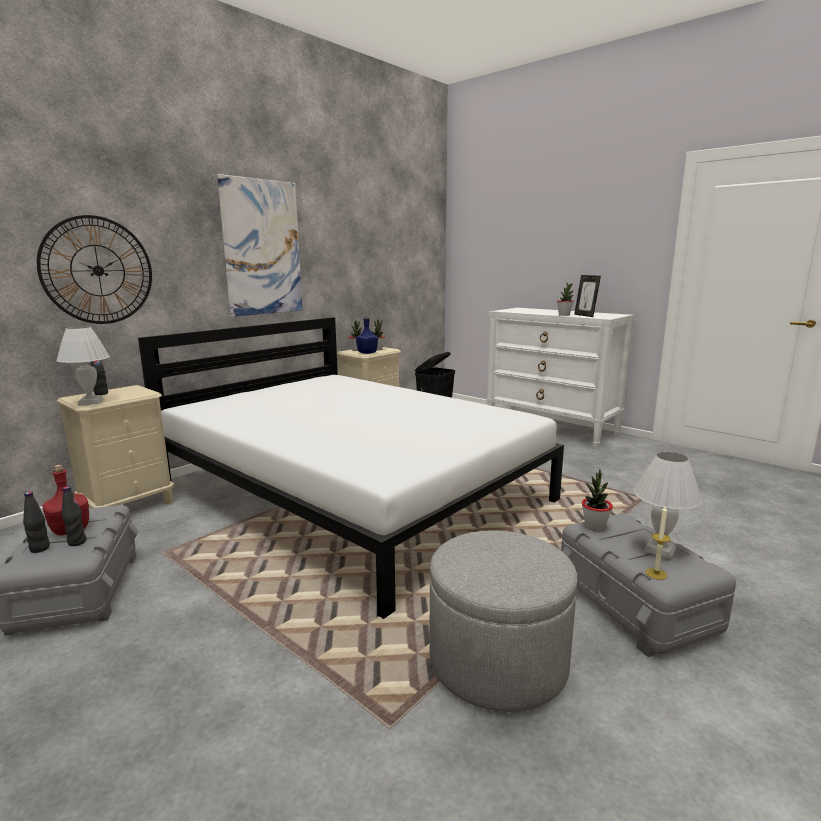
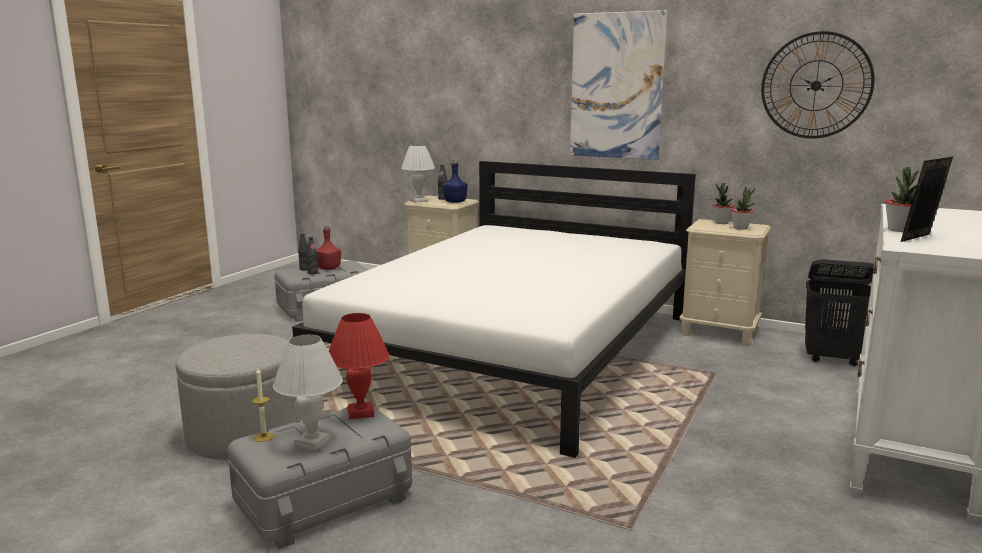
camera: 75 degrees right, 0 degrees up
(98, 270) = (467, 104): wall clock -> wall clock (816, 85)
(367, 353) = (708, 227): blue bottle -> blue bottle (455, 202)
(594, 527) = (361, 413): potted plant -> red table lamp

